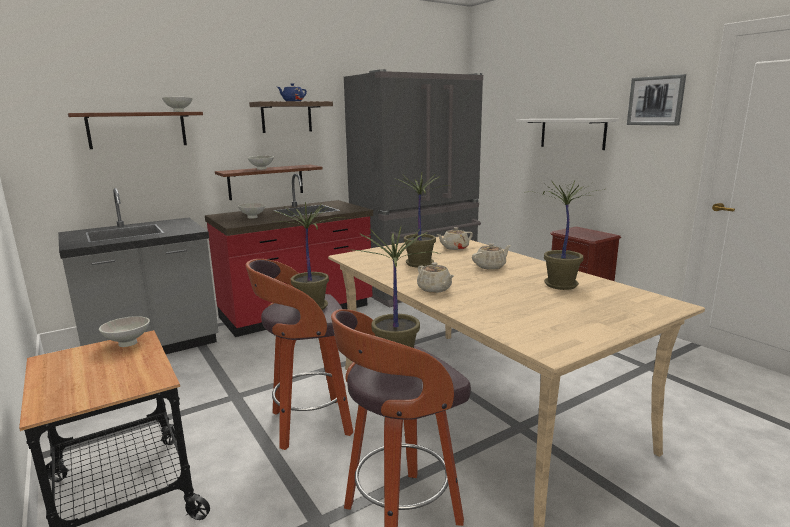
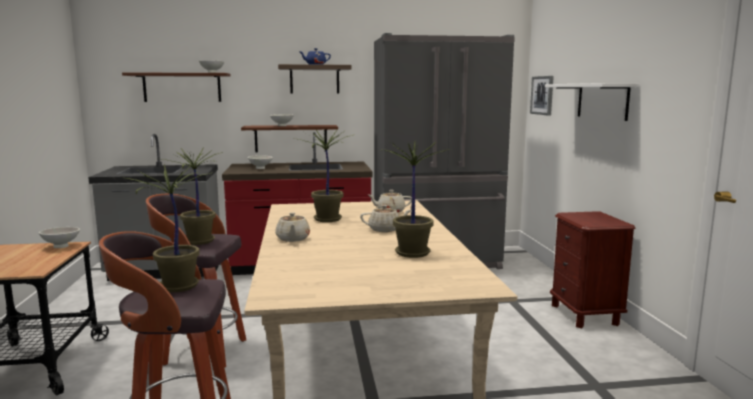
camera: 25 degrees right, 5 degrees down
(655, 101) = (671, 61): picture -> picture (542, 95)

